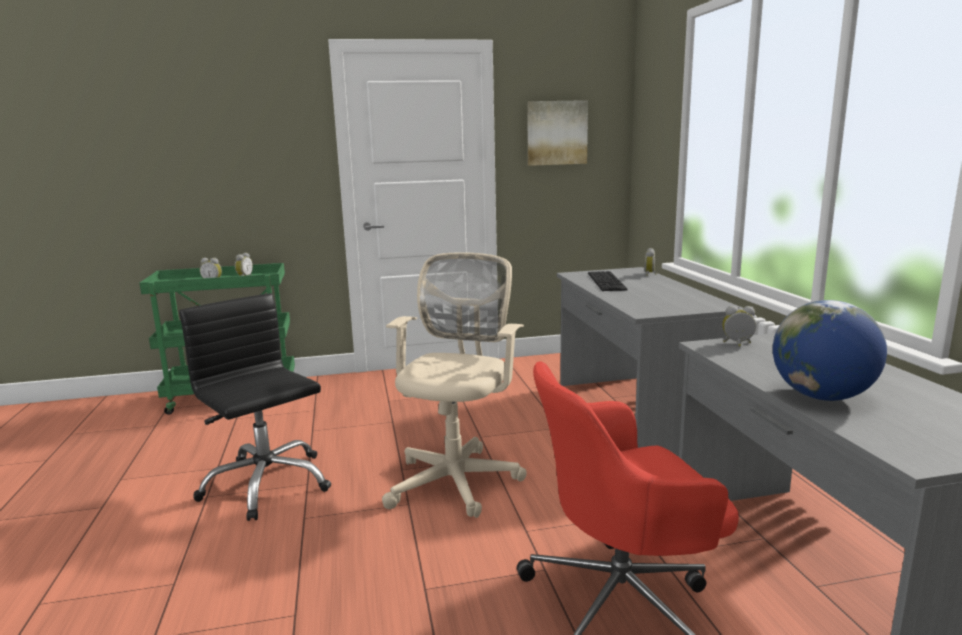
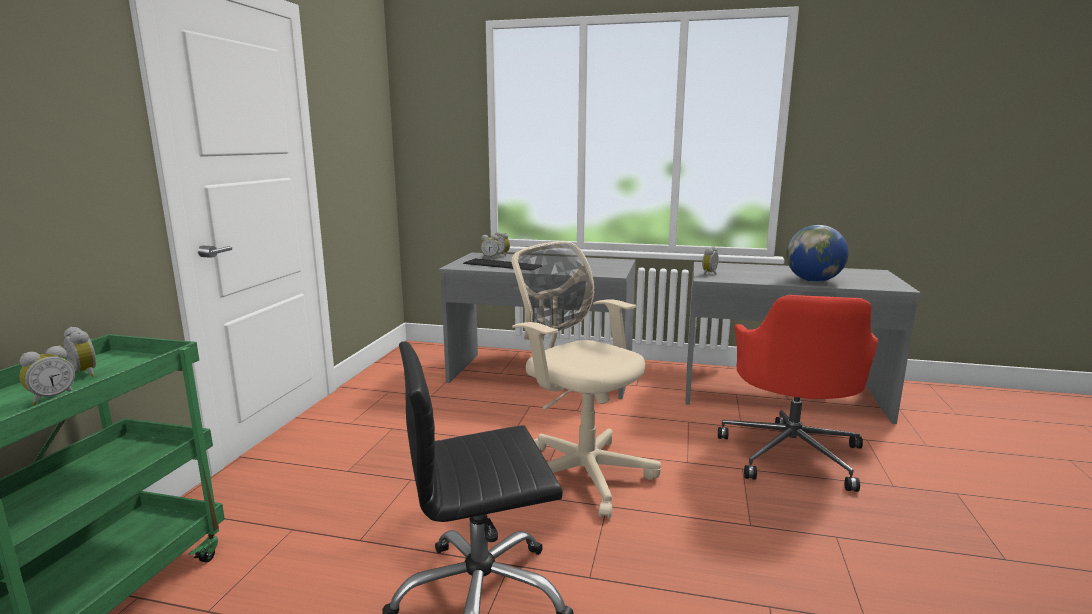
camera: 65 degrees left, 0 degrees up
(556, 133) = (351, 124): picture -> none
(629, 274) = (490, 258): none -> alarm clock

